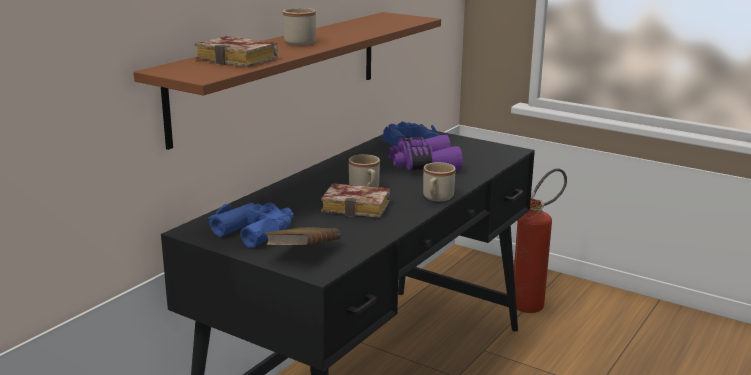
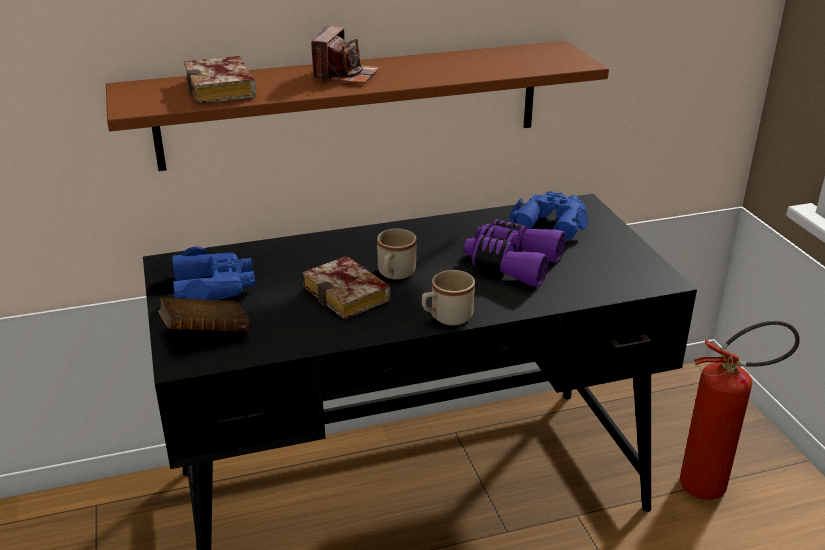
camera: 40 degrees right, 10 degrees up
(302, 42) = (345, 75): beige mug -> camera

